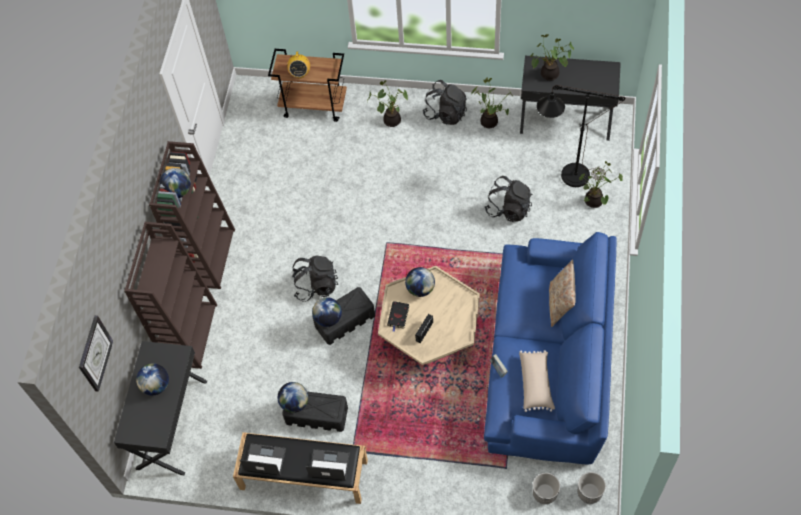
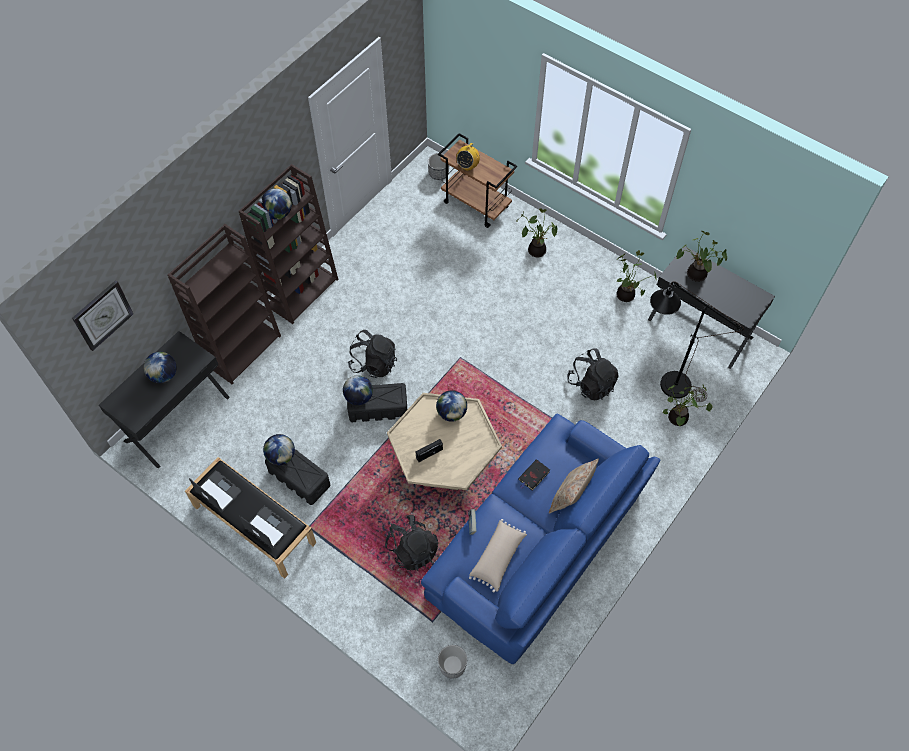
camera: 25 degrees right, 0 degrees up
(398, 316) = (415, 427): black book -> black book (533, 476)
(445, 113) = (590, 268): black backpack -> black backpack (412, 550)
(589, 492) = (494, 690): planter -> planter (439, 173)

